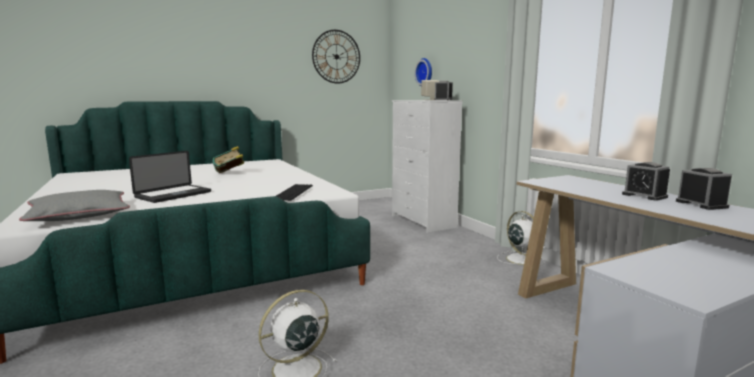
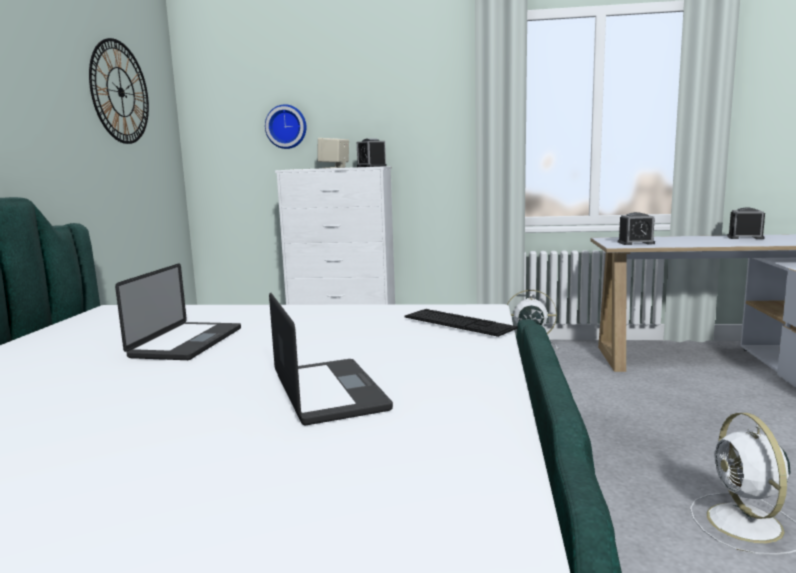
camera: 55 degrees left, 0 degrees up
(79, 215) = (423, 488): grey pillow -> none
(229, 174) = (187, 342): book -> laptop
(644, 196) = (706, 239): alarm clock -> alarm clock (636, 243)

